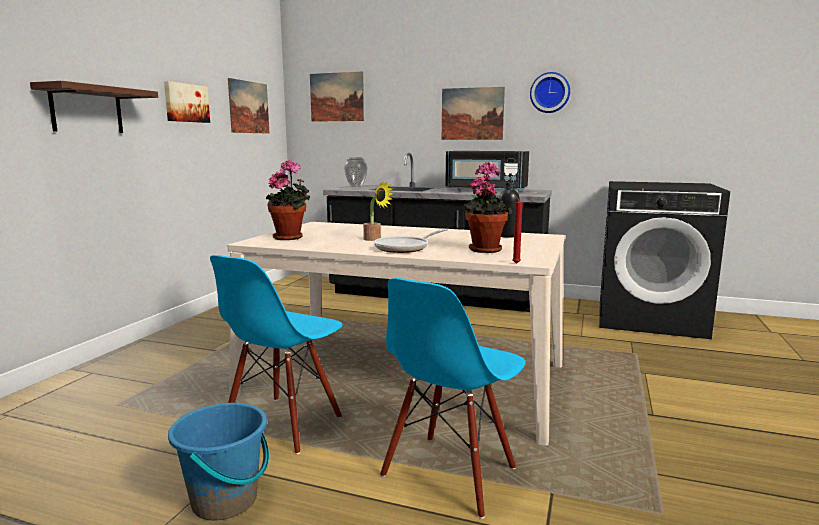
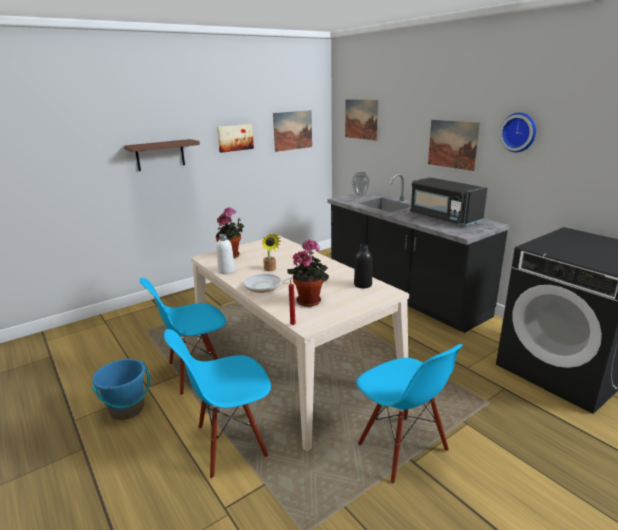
camera: 35 degrees right, 10 degrees up
(318, 246) = (226, 271): none -> white bottle
(627, 408) = (402, 448): none -> blue chair

